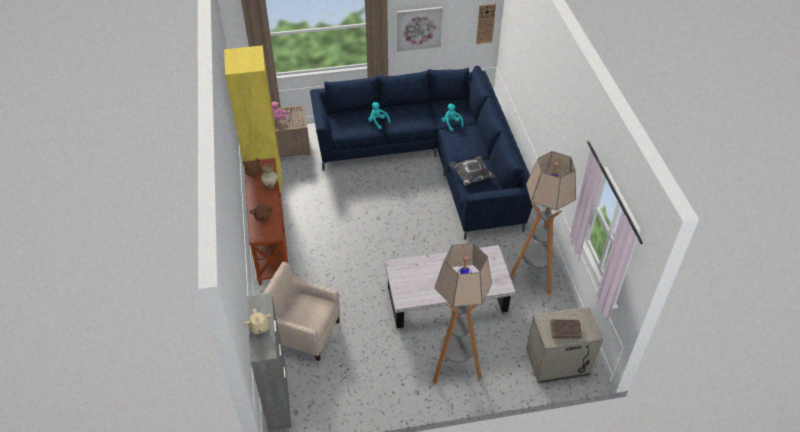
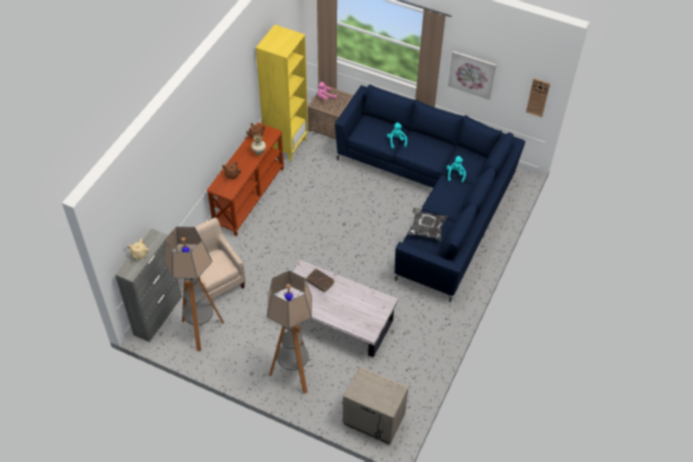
camera: 35 degrees right, 5 degrees up
(533, 278) = (420, 344): floor lamp -> floor lamp (201, 330)
(565, 331) = (370, 393): brown book -> brown book (320, 282)

